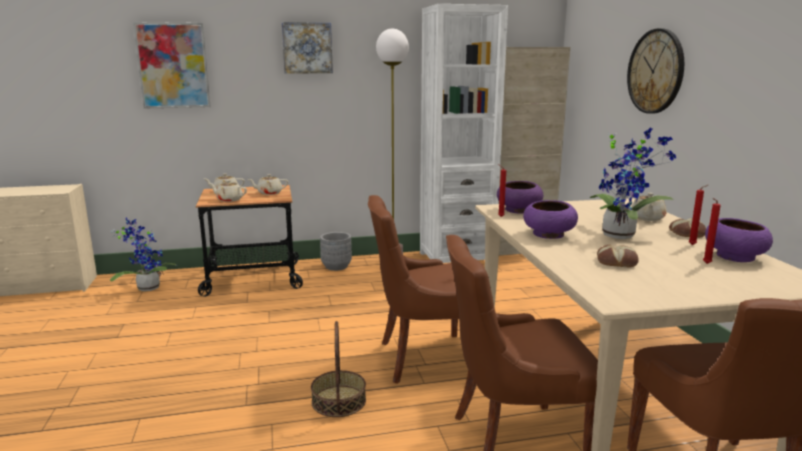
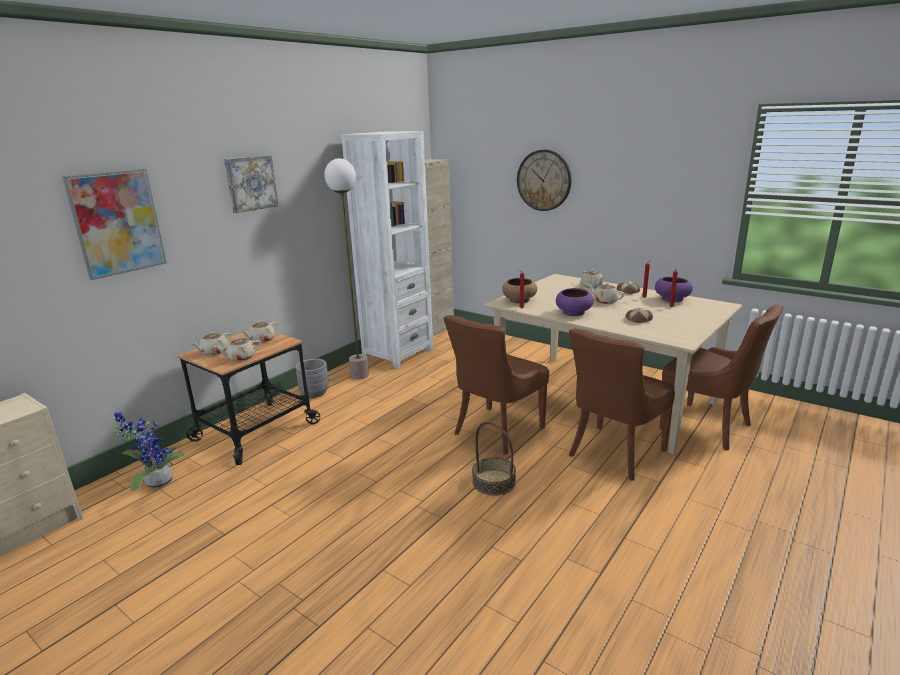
camera: 40 degrees left, 5 degrees up
(519, 210) = (519, 300): purple bowl -> brown bowl
(621, 235) = (604, 301): potted plant -> beige teapot

